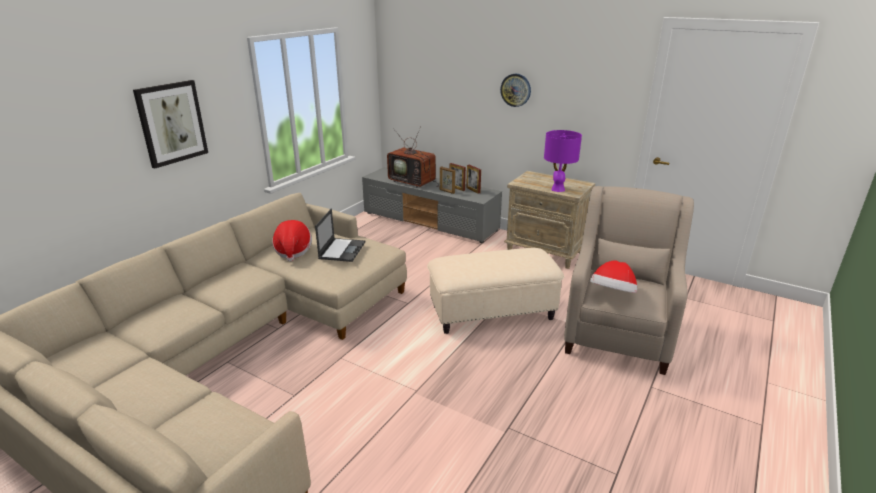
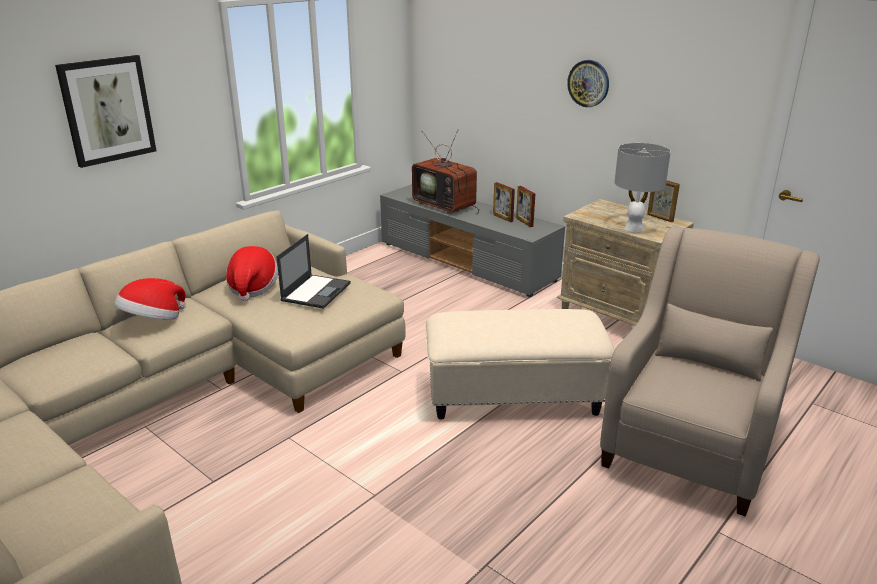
camera: 10 degrees right, 0 degrees up
(447, 191) = (487, 221): picture frame -> picture frame (660, 218)
(558, 189) = (634, 228): purple table lamp -> grey table lamp
(612, 295) = (672, 389): hat -> hat (153, 321)

